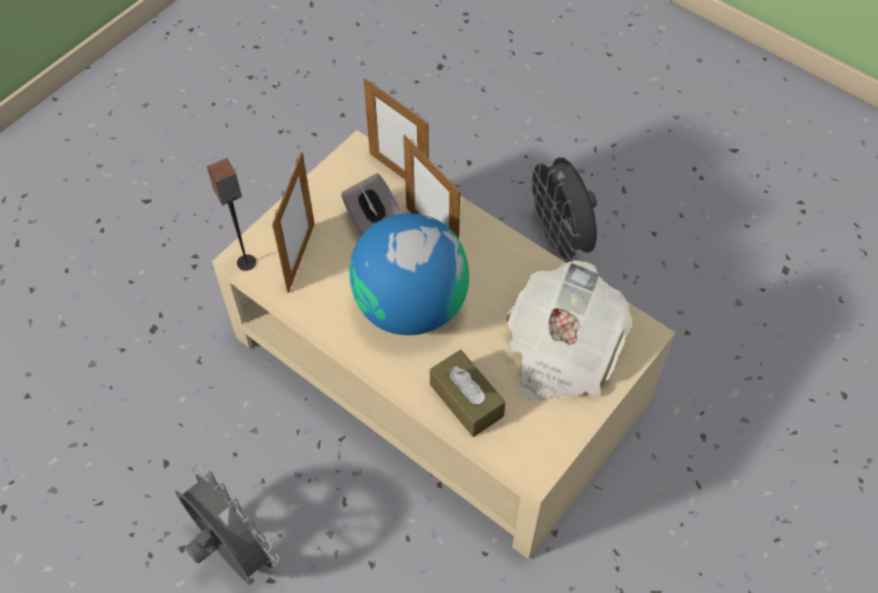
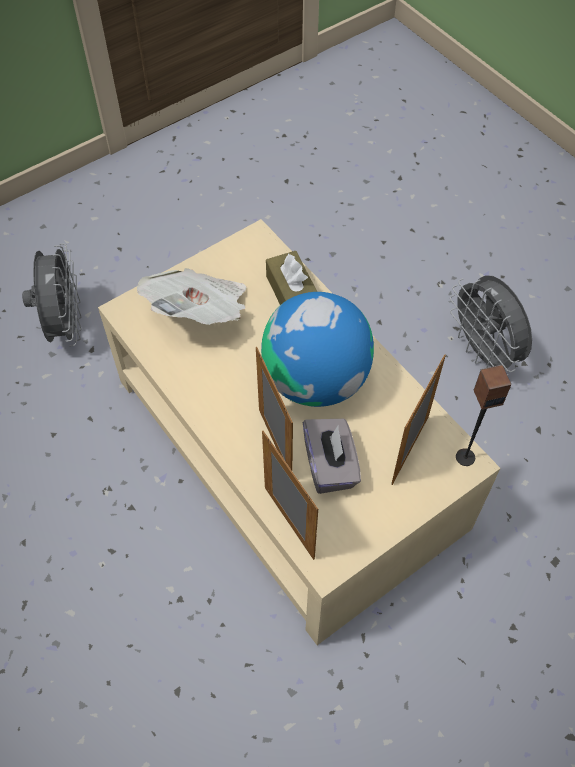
camera: 165 degrees left, 0 degrees up
(559, 241) = (122, 558): grey fan -> grey fan (65, 325)

